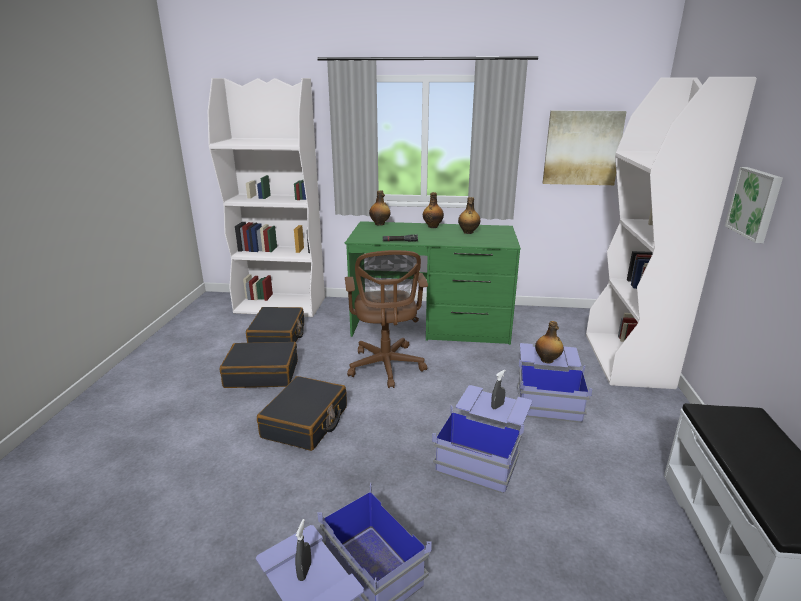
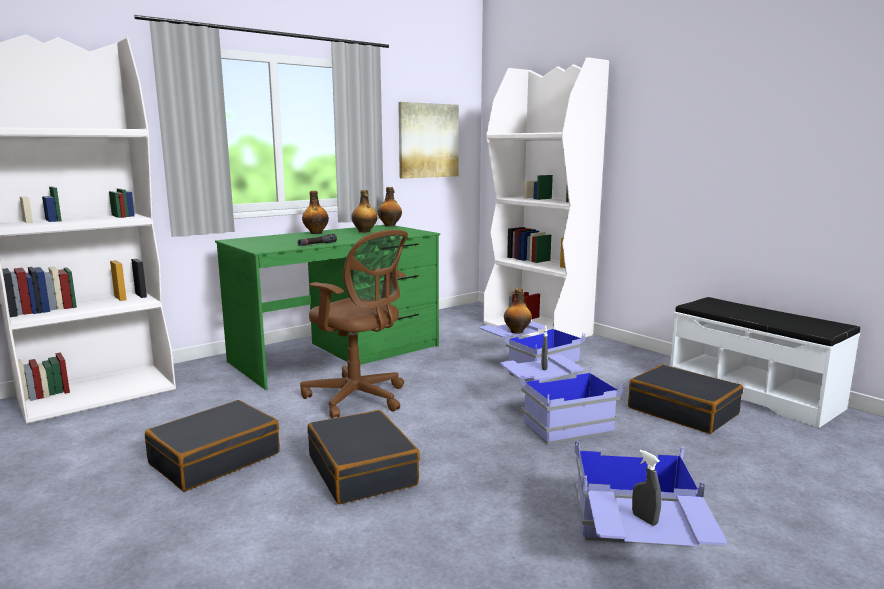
camera: 45 degrees left, 10 degrees down
(278, 337) = (162, 421): black suitcase -> black suitcase (683, 411)
(380, 224) = (249, 238): bottle -> bottle (390, 225)
(755, 203) = (638, 153): picture -> none

